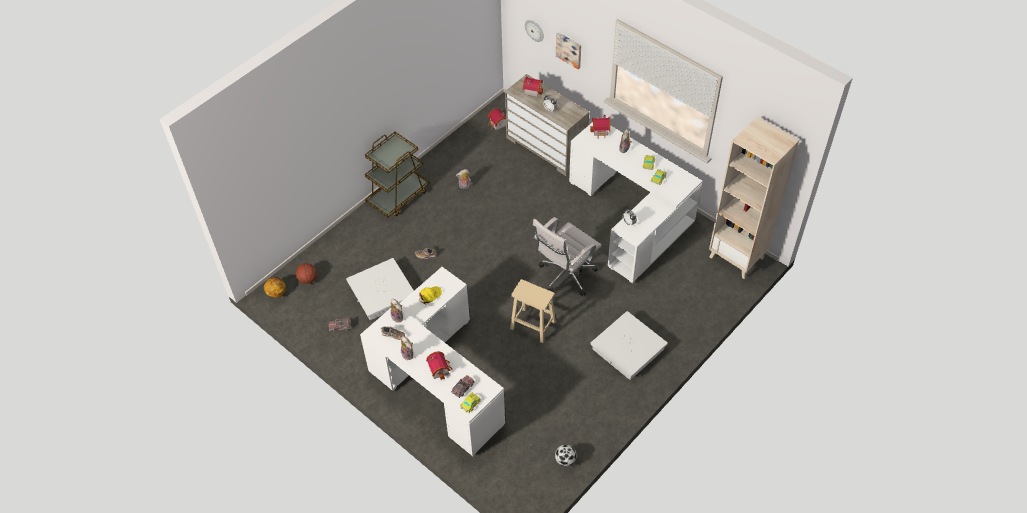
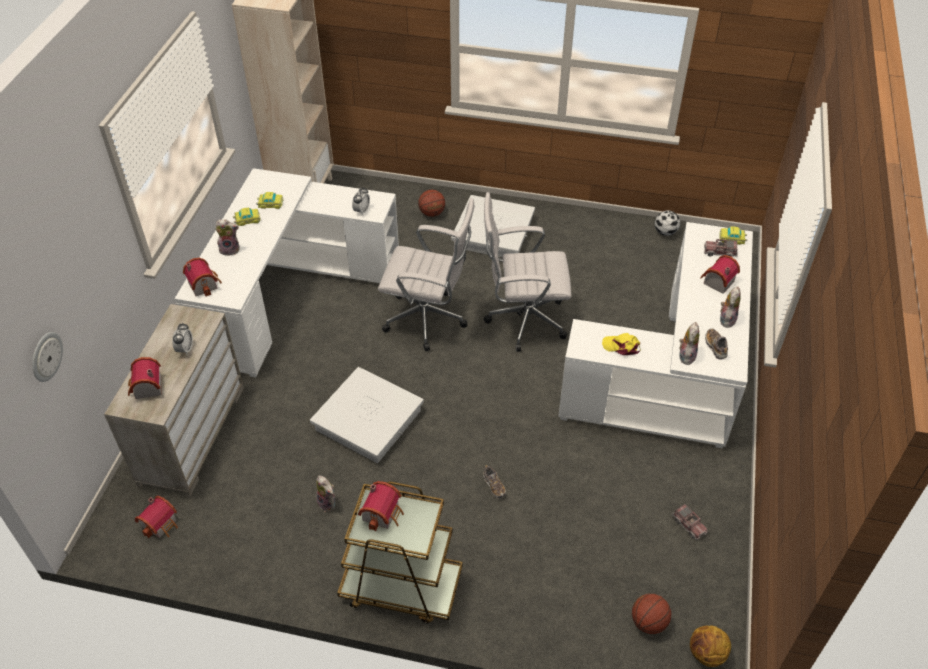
camera: 120 degrees left, 5 degrees down
(381, 292) = (595, 506): white storage box -> white storage box (368, 420)
(399, 150) = (383, 513): none -> toy house
(533, 325) = (523, 320): beige stool -> white office chair
(569, 49) = (89, 292): picture -> none
(670, 322) = (432, 213): none -> basketball

